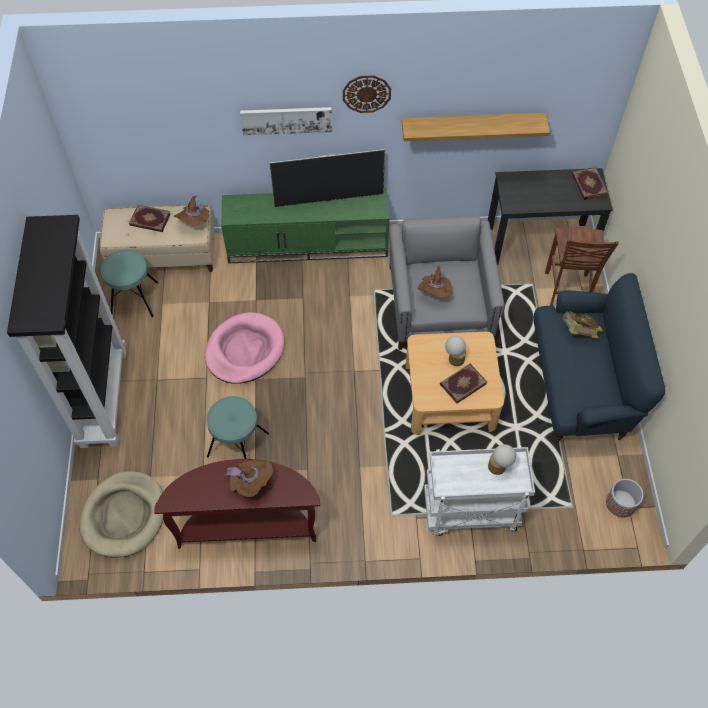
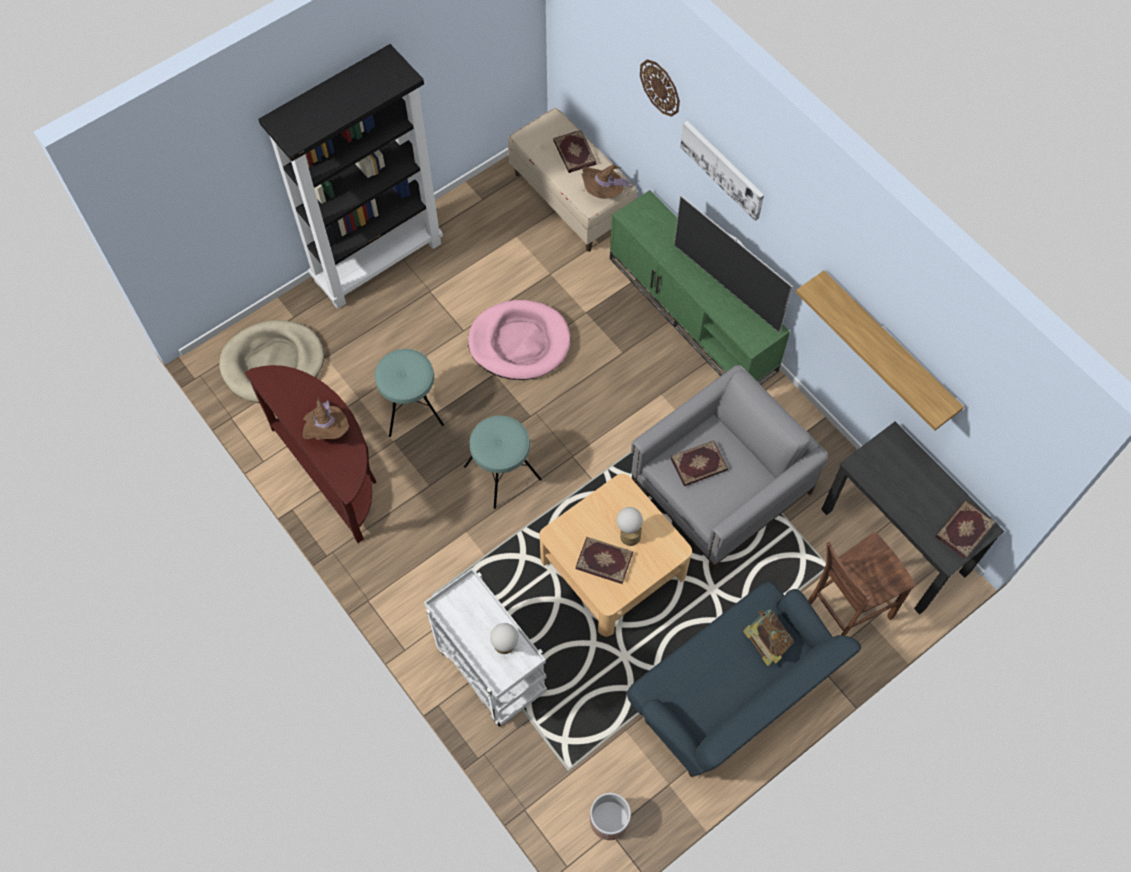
camera: 55 degrees right, 5 degrees up
(134, 299) = (502, 210): turquoise stool -> turquoise stool (502, 473)
(366, 93) = (798, 212): wall clock -> wall clock (660, 87)
(435, 293) = (699, 465): brown hat -> book

